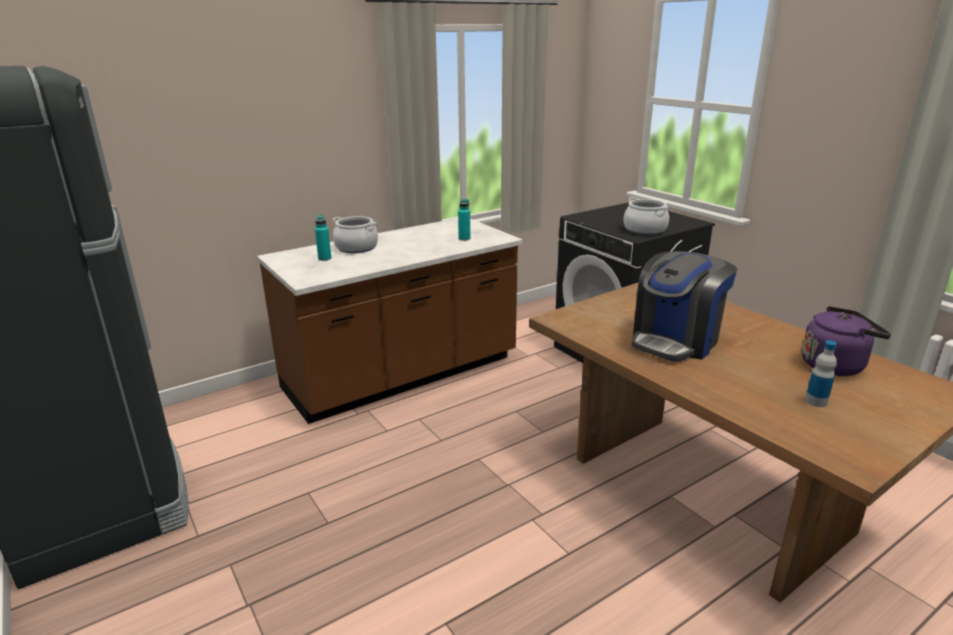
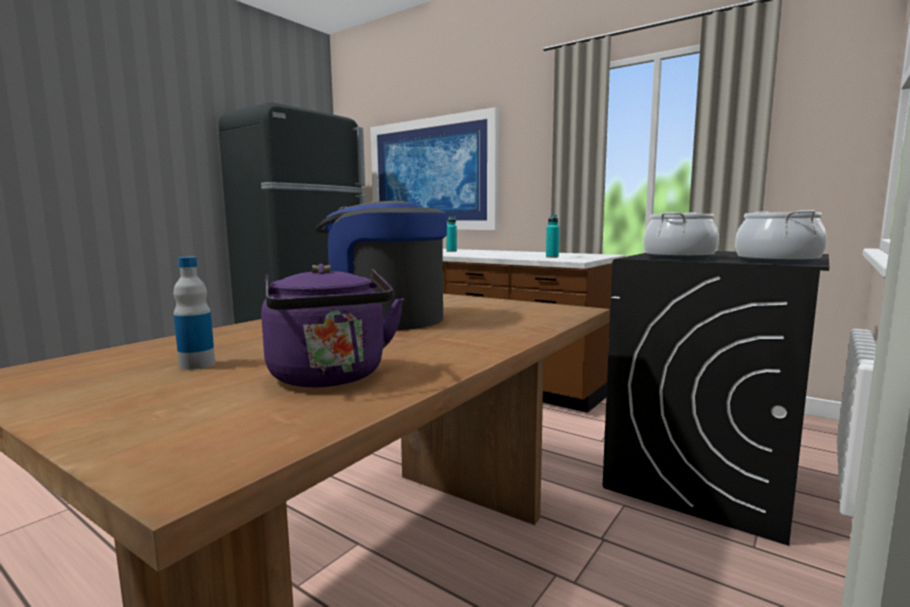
camera: 70 degrees right, 15 degrees down
(188, 151) = (431, 175): none -> picture
(356, 247) = (484, 251): cooking pot -> cooking pot (777, 261)

